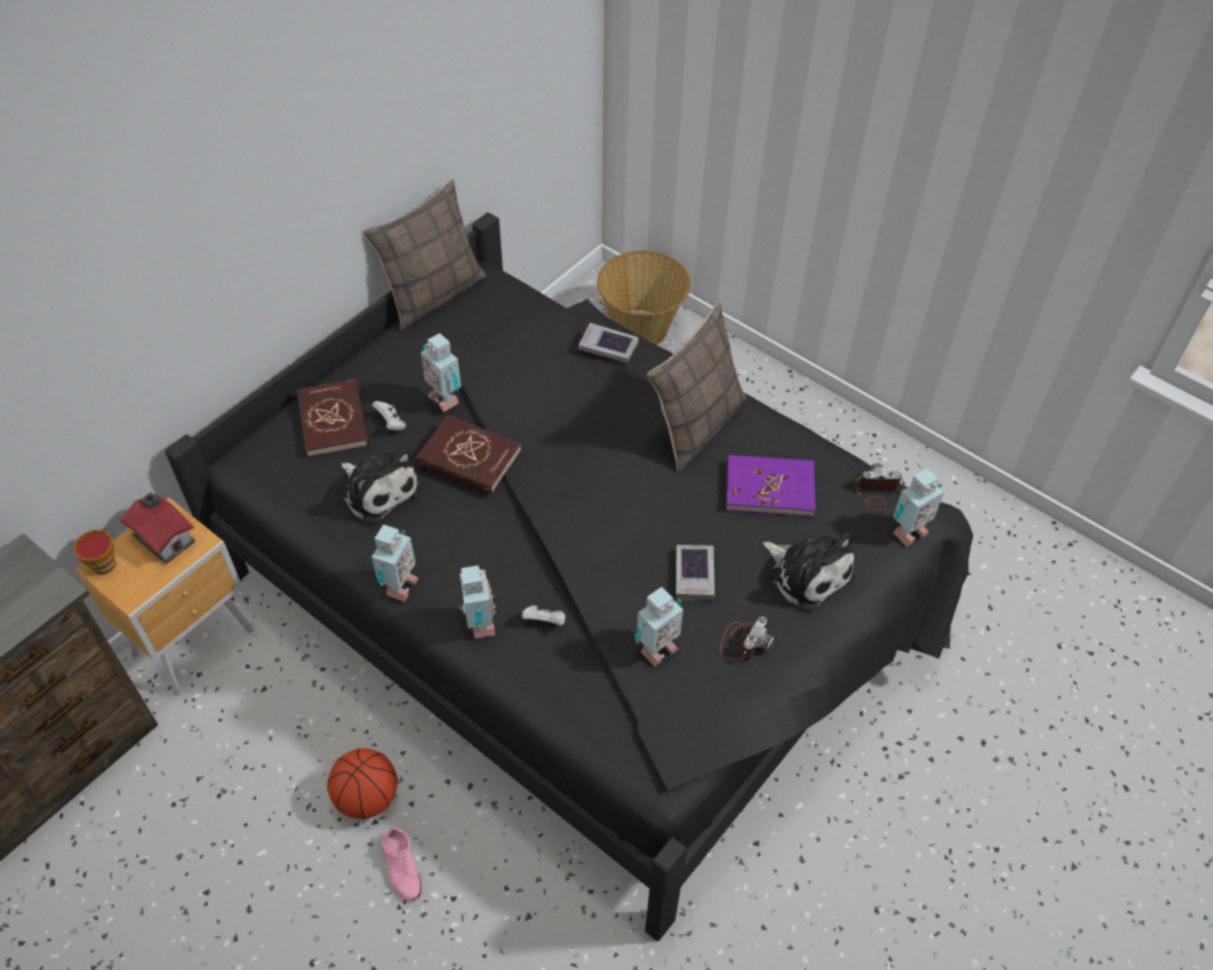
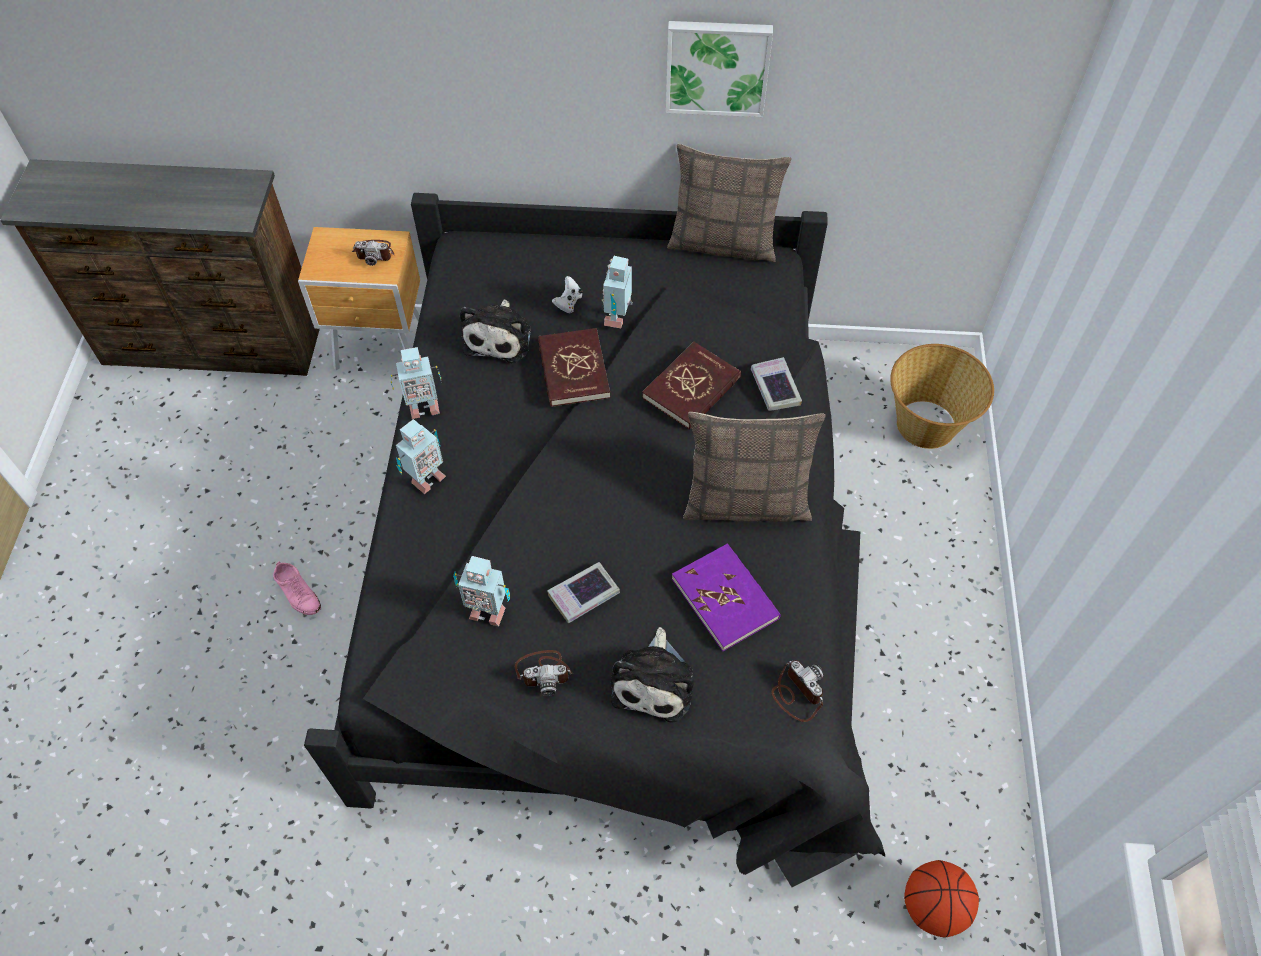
camera: 55 degrees right, 5 degrees up
(104, 561) = (330, 237): cup -> none
(164, 537) = (374, 252): toy house -> camera
(334, 420) = (541, 268): red book -> red book (692, 388)
(367, 798) = (336, 534): basketball -> basketball (932, 906)
(377, 133) = (717, 66): none -> picture
(402, 866) = (298, 592): pink shoe -> pink shoe turned 75 degrees counterclockwise
(545, 621) = (461, 519): white game controller -> none
(907, 532) = (772, 741): toy robot -> none

